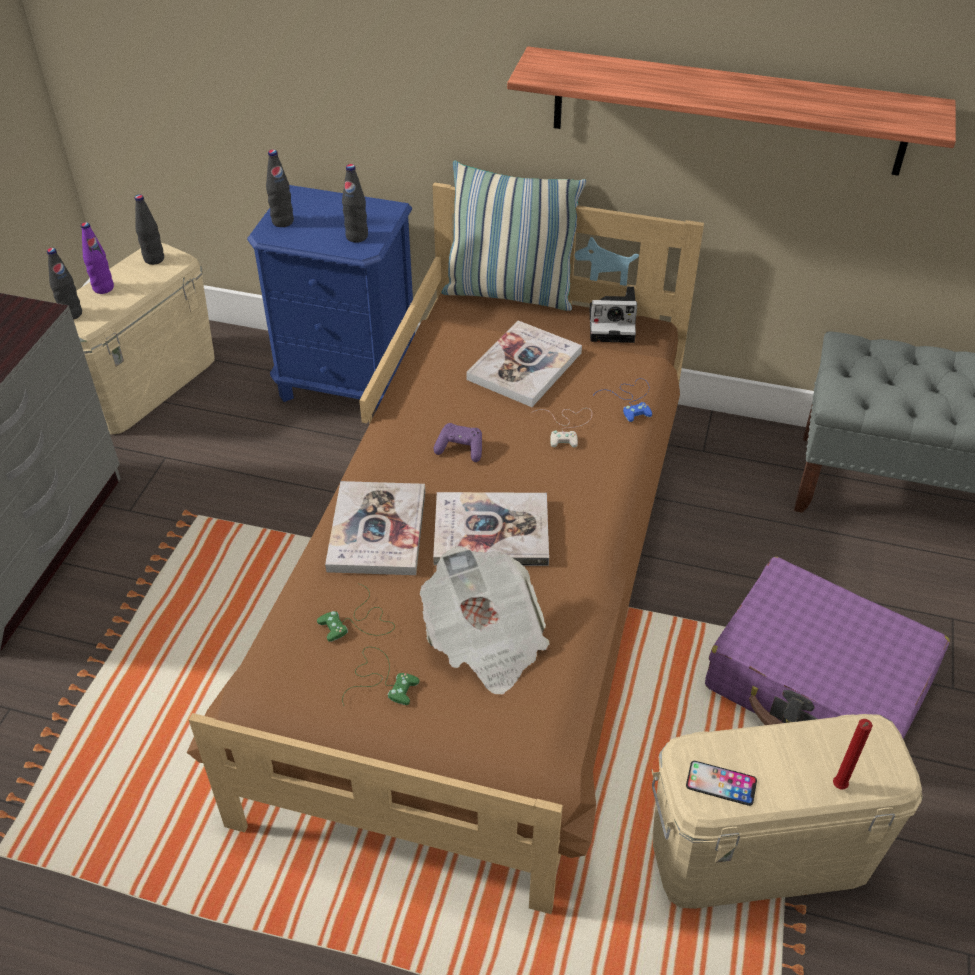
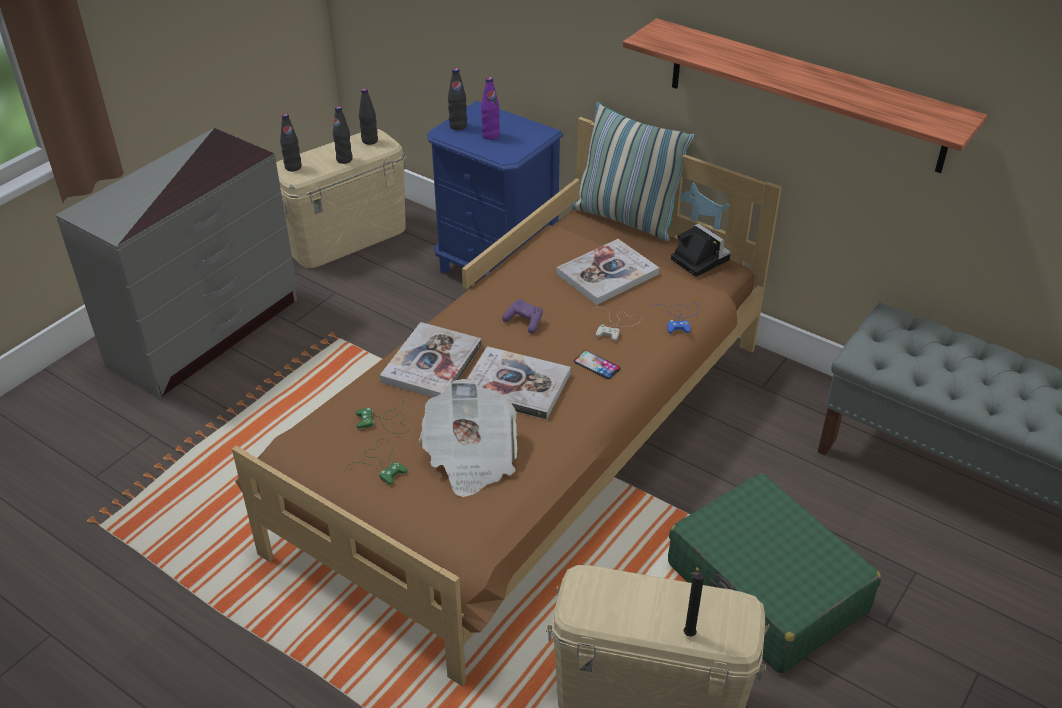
camera: 20 degrees right, 5 degrees down
(103, 288) = (324, 154): purple bottle -> purple bottle (490, 135)
(357, 236) = (507, 147): black bottle -> black bottle (344, 160)
(614, 324) = (698, 259): camera -> camera turned 150 degrees counterclockwise
(721, 783) = (596, 605): phone -> phone (597, 365)
(818, 684) = (766, 588): purple suitcase -> green suitcase
(837, 787) = (687, 635): red candle -> black candle

